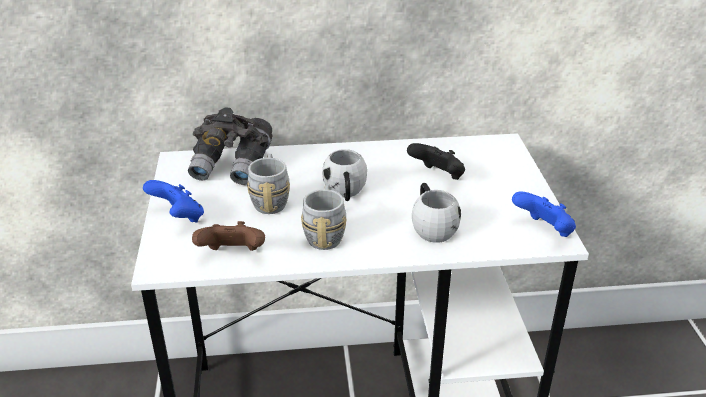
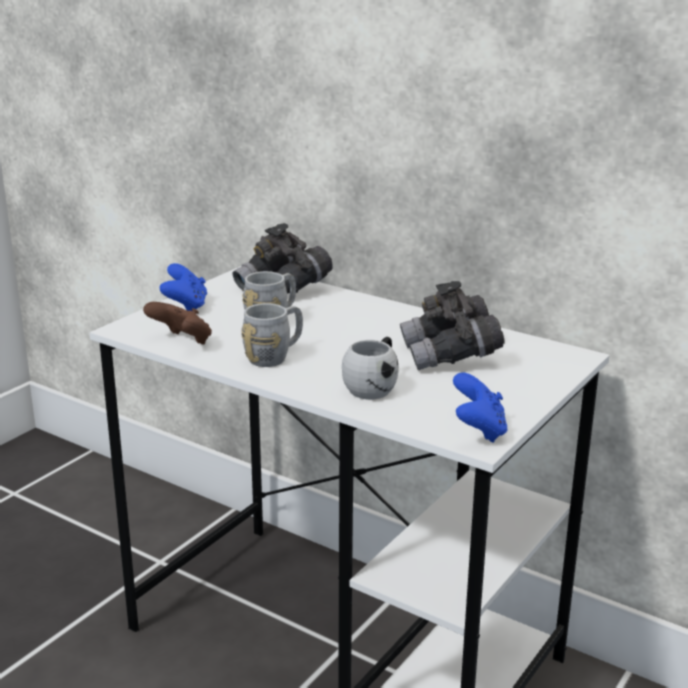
camera: 40 degrees right, 10 degrees down
(345, 193) = (341, 337): white mug -> none
(438, 177) = (450, 356): black game controller -> grey binoculars

